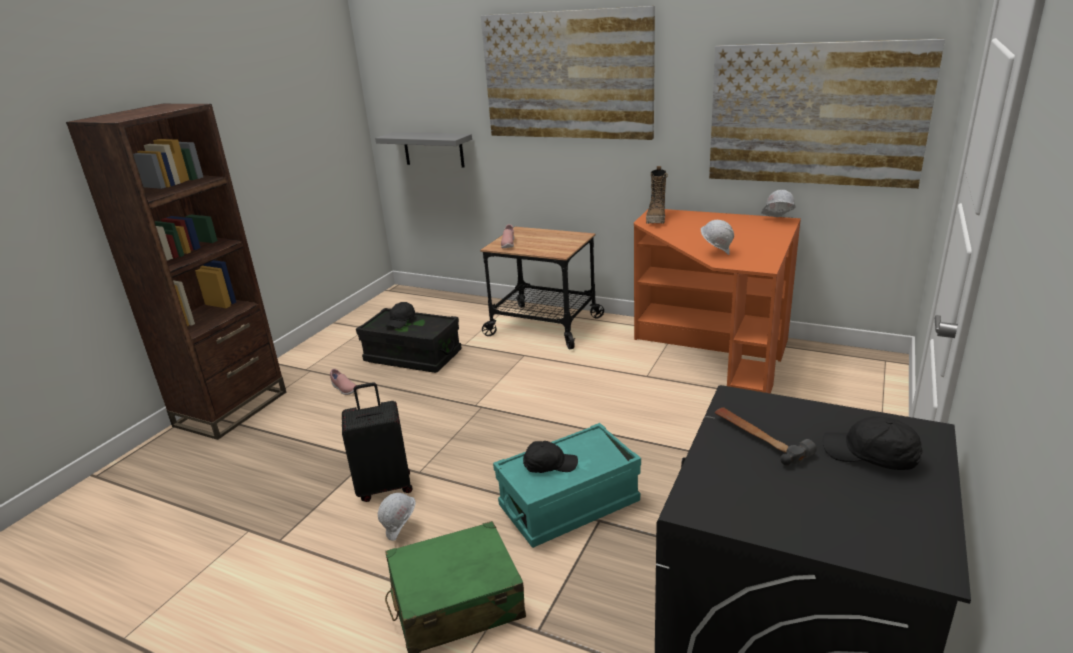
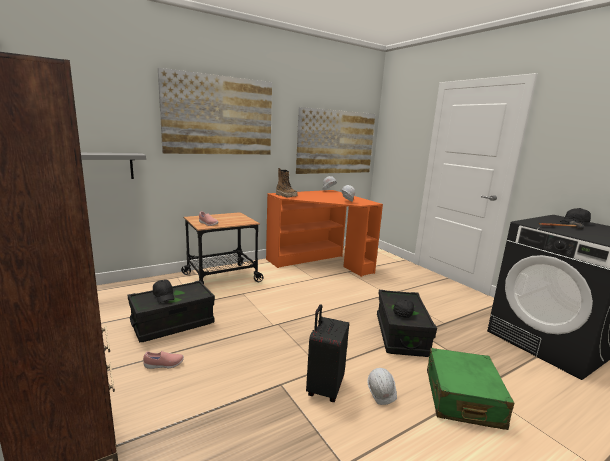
camera: 60 degrees left, 10 degrees down
(569, 505) = (401, 335): turquoise storage box -> black storage box

